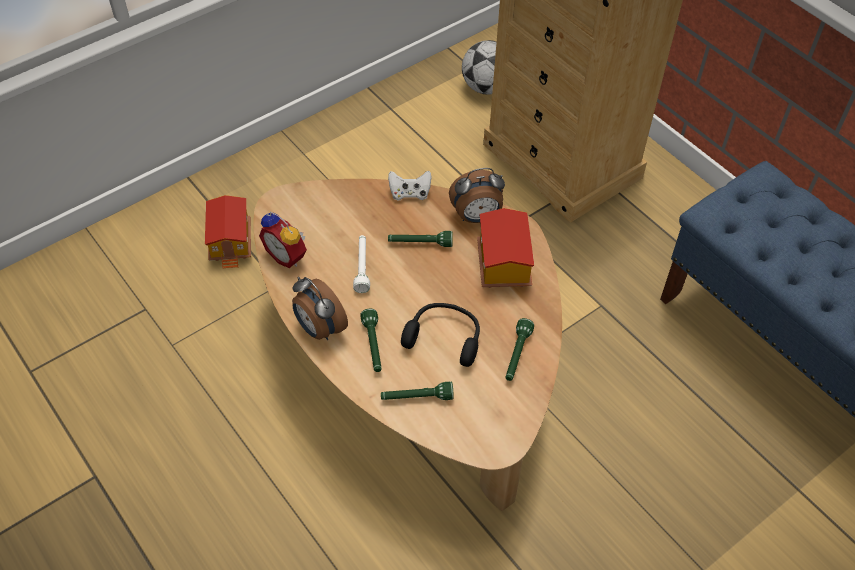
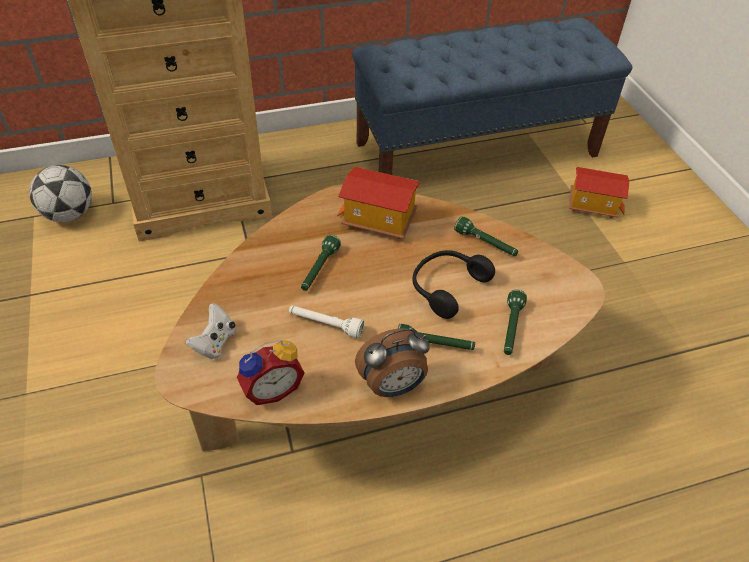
camera: 70 degrees left, 5 degrees down
(231, 243) = (106, 510): toy house -> toy house (593, 205)
(410, 193) = (247, 258): white game controller -> white game controller (215, 342)
(476, 217) = (309, 220): alarm clock -> none

